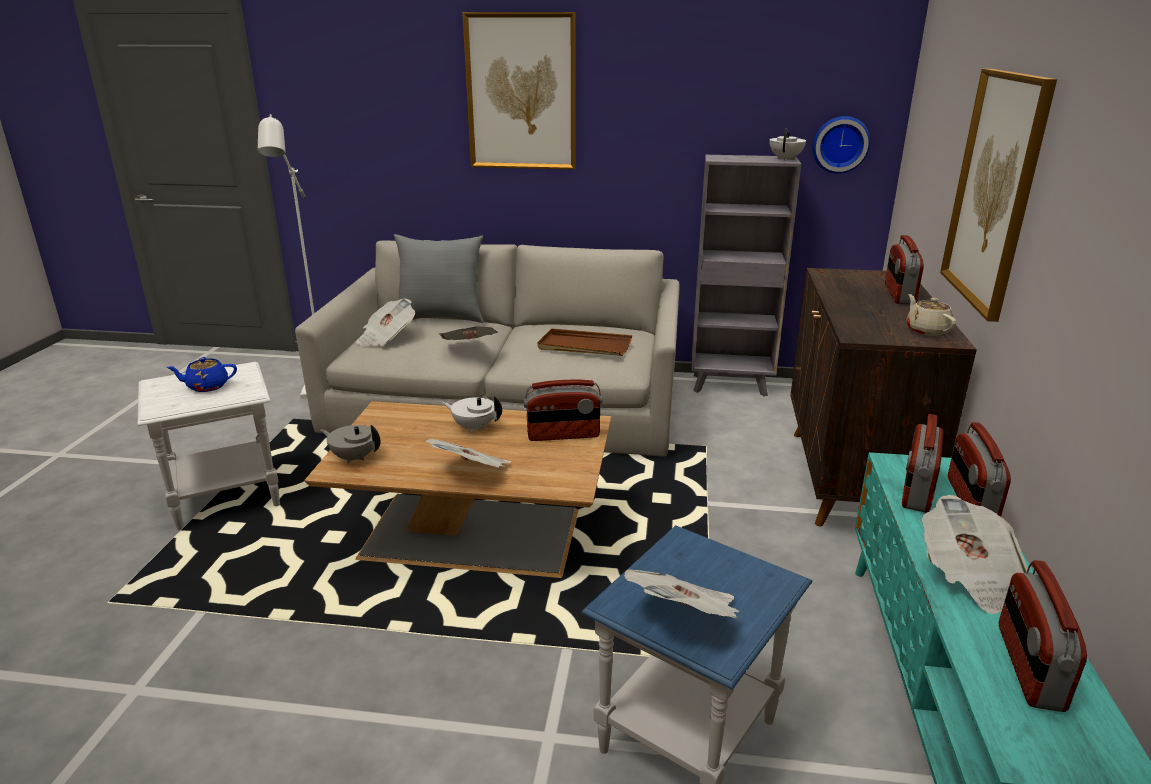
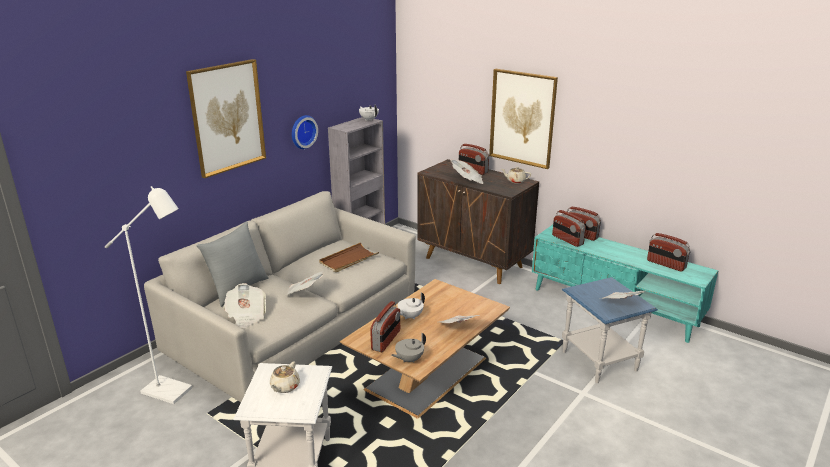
camera: 60 degrees left, 0 degrees up
(207, 386) = (284, 387): blue teapot -> beige teapot
(563, 435) = (443, 296): radio -> radio (386, 340)
(840, 144) = (376, 104): wall clock -> wall clock (302, 131)
(970, 577) = (621, 254): newspaper -> newspaper (467, 180)

